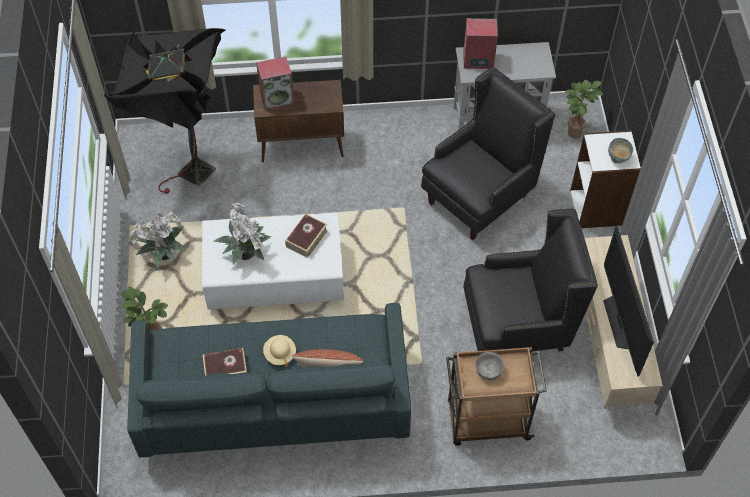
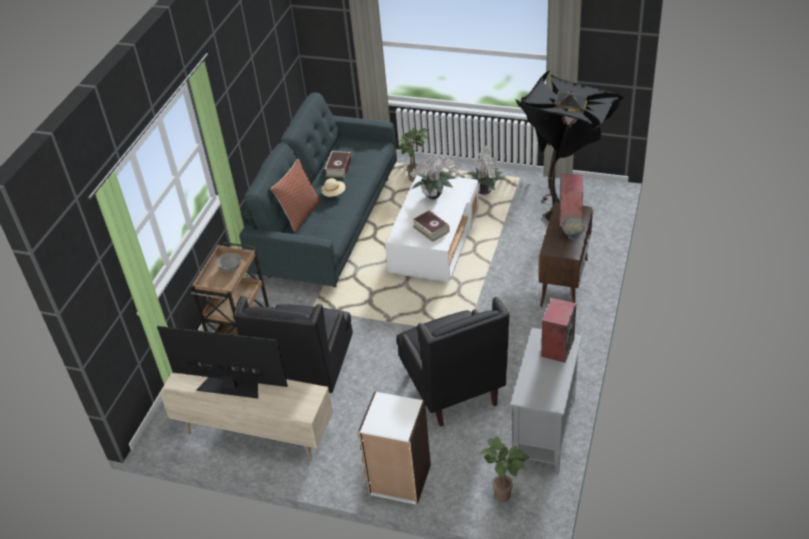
camera: 115 degrees right, 15 degrees down
(618, 158) = (380, 416): grey bowl -> grey bowl (573, 236)

